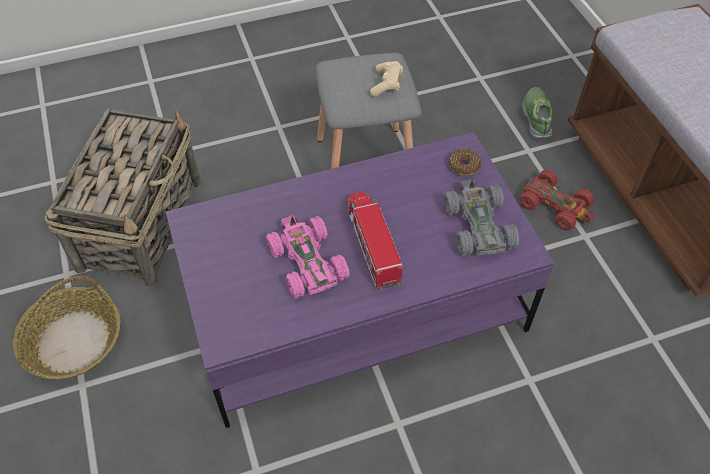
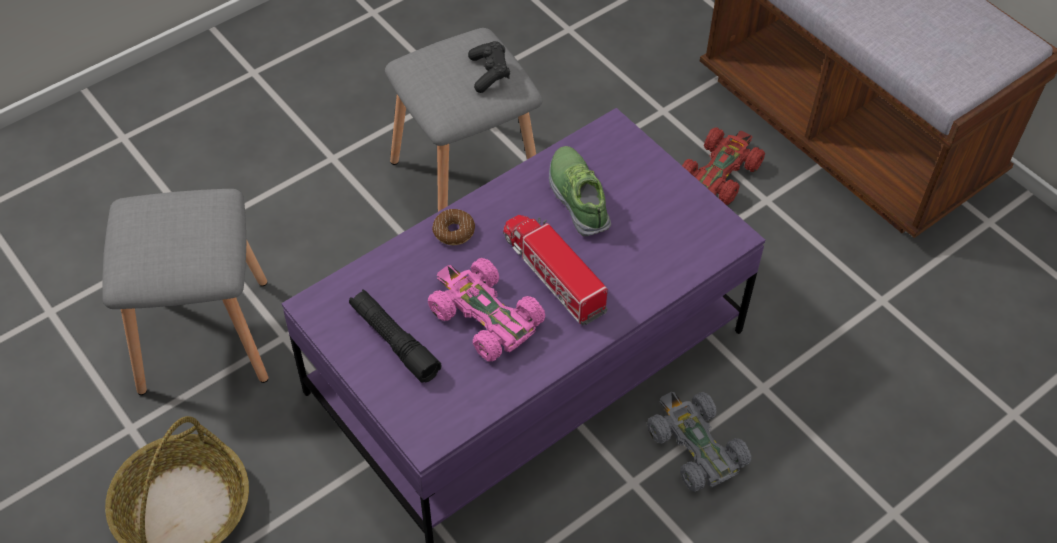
camera: 20 degrees left, 0 degrees up
(141, 223) = (203, 333): basket -> grey stool
(231, 262) = (394, 341): none -> black flashlight
(386, 84) = (489, 73): beige game controller -> black game controller
(464, 166) = (621, 152): donut -> donut (454, 231)
(477, 225) = (664, 219): grey toy car -> grey toy car (695, 446)
(537, 117) = (658, 65): shoe -> shoe (579, 198)
(555, 206) = (720, 172): red toy car -> red toy car turned 75 degrees counterclockwise

